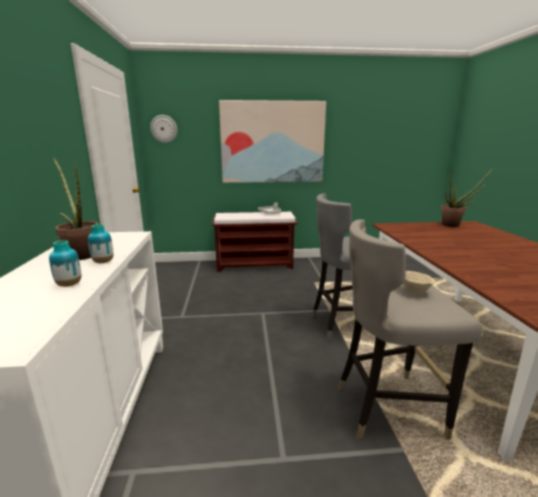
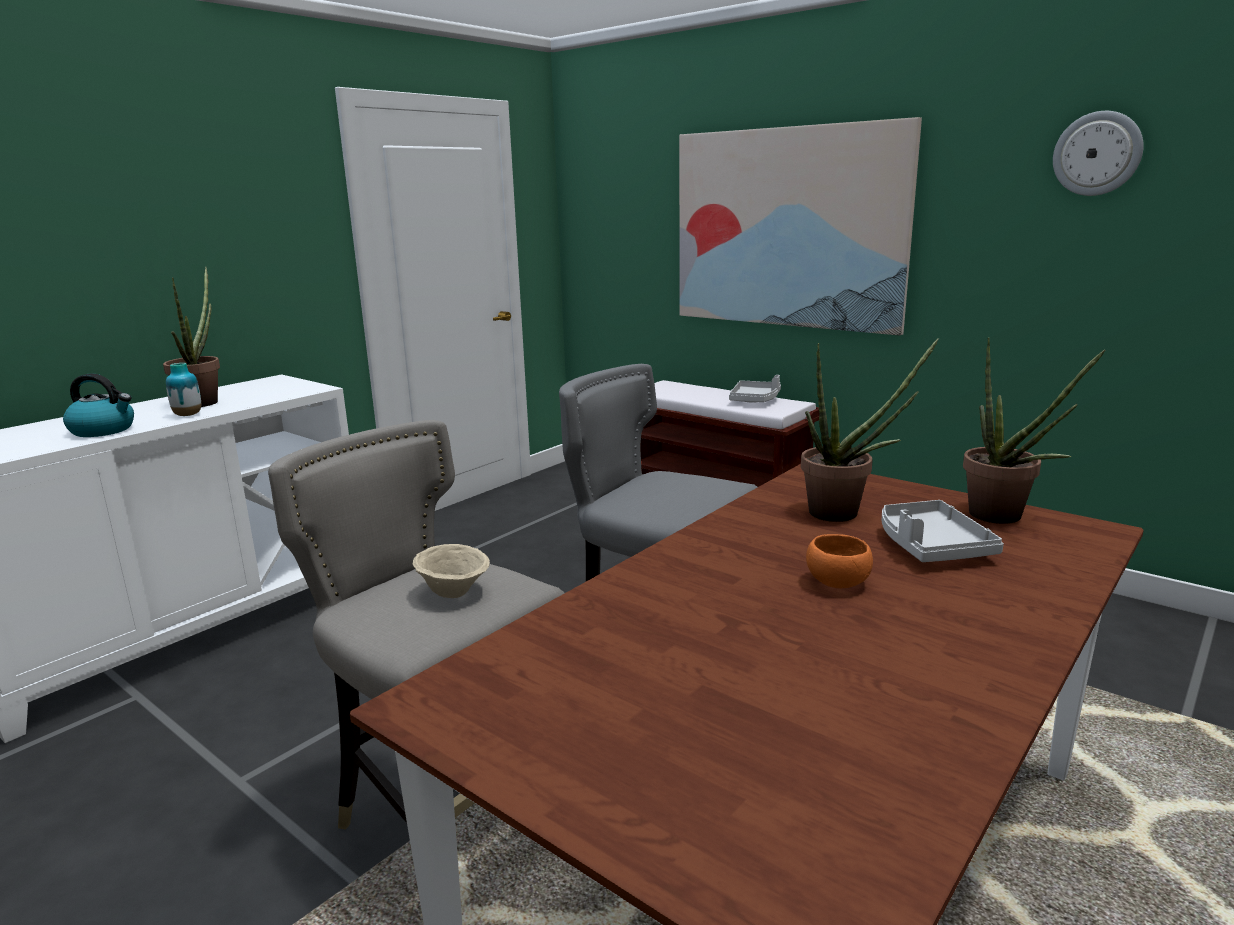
camera: 45 degrees right, 0 degrees up
(69, 285) = (104, 430): vase -> kettle
(164, 129) = (591, 199): wall clock -> wall clock (1097, 154)
(428, 233) = (844, 513): none -> potted plant
(466, 235) = (930, 546): none -> grey tray
(485, 248) = (836, 584): none -> orange bowl

